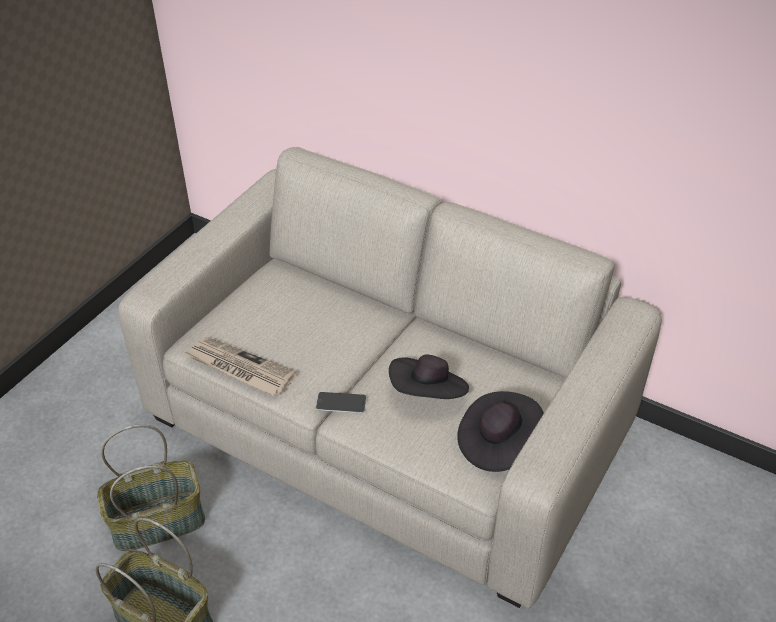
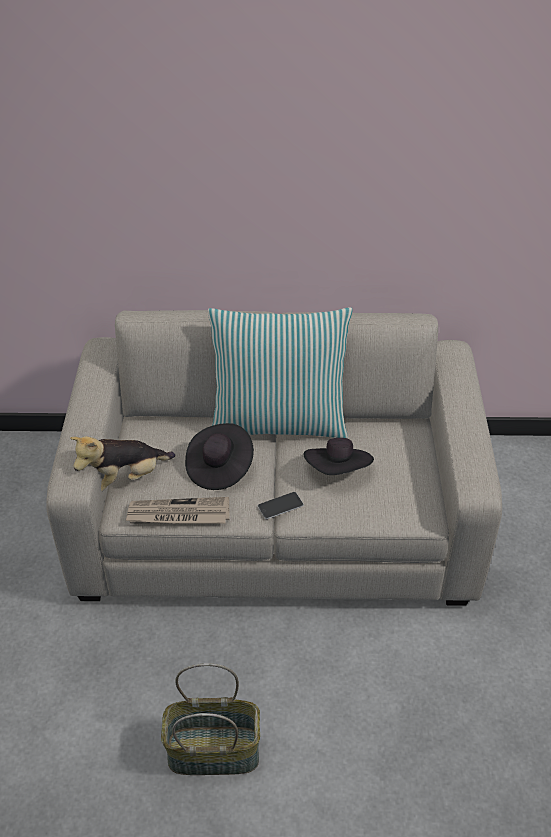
camera: 30 degrees left, 0 degrees up
(158, 520) = (148, 679): basket -> none
(221, 315) = (125, 479): none -> plush toy
(409, 319) = (279, 422): none -> pillow
(498, 443) = (416, 484): black hat -> black hat (219, 468)

